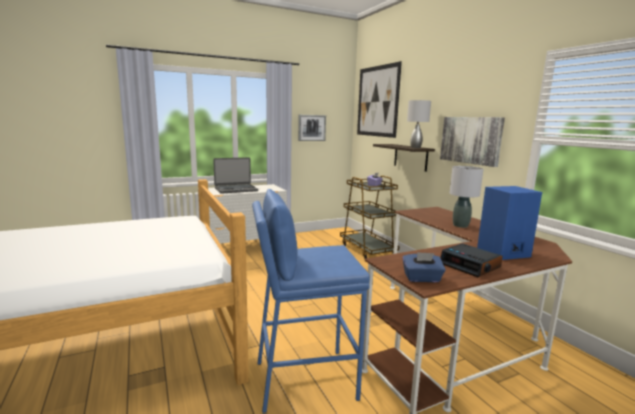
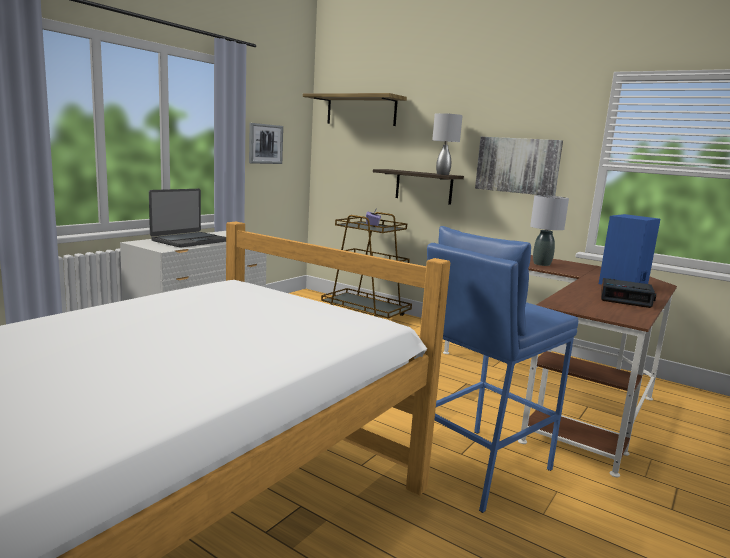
camera: 30 degrees left, 0 degrees up
(377, 101) = (361, 110): picture -> shelf
(422, 278) = (617, 315): blue tissue box -> none

